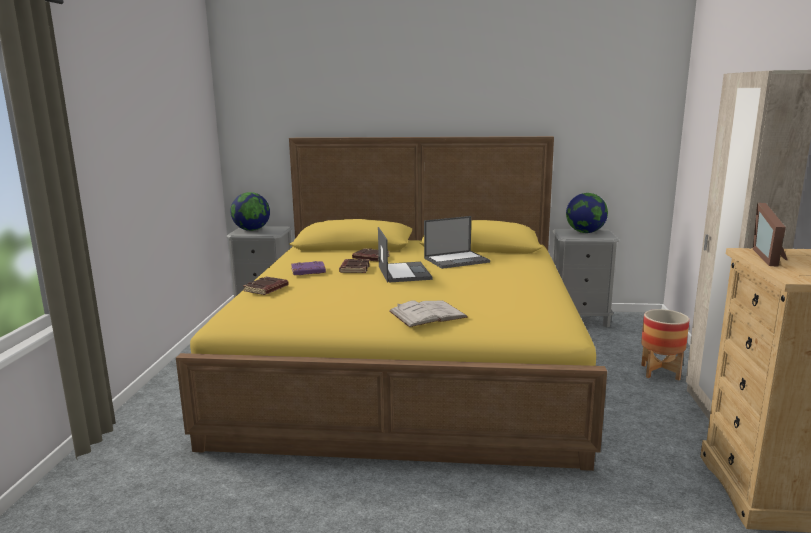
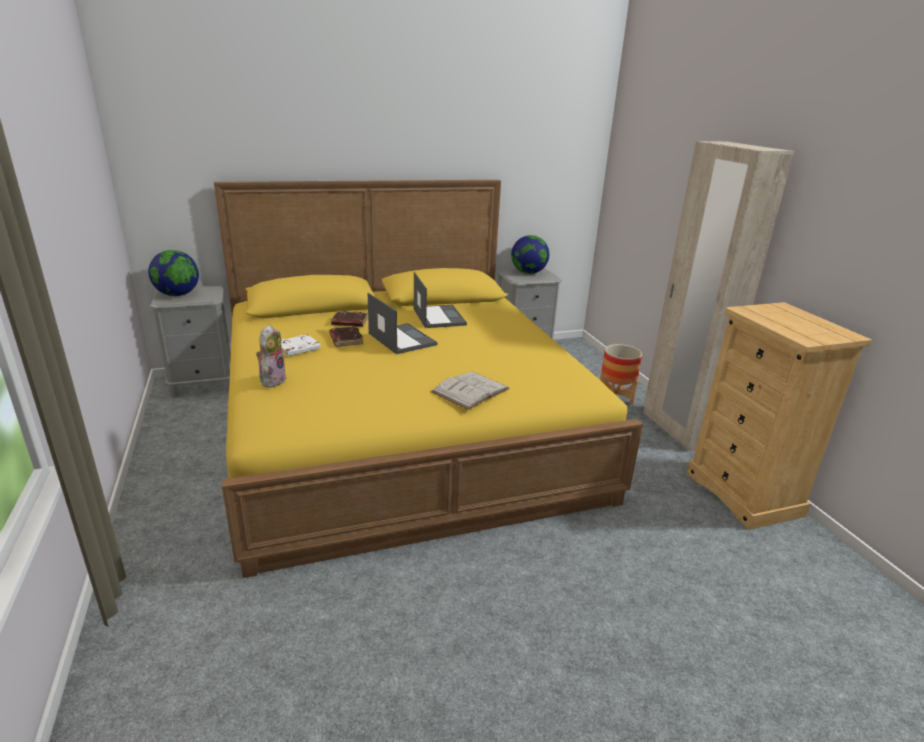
camera: 25 degrees left, 10 degrees up
(266, 289) = (272, 380): brown book -> plush toy
(308, 271) = (298, 349): purple book -> white book
(457, 260) = (438, 316): laptop -> laptop turned 60 degrees counterclockwise
(772, 257) = (766, 315): picture frame -> none

